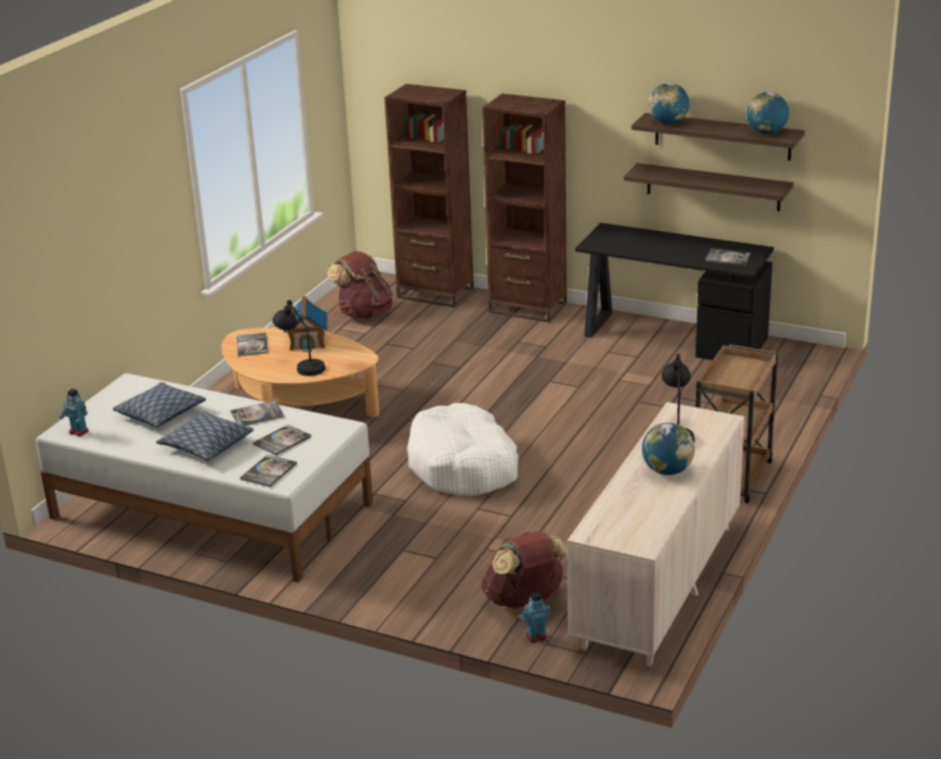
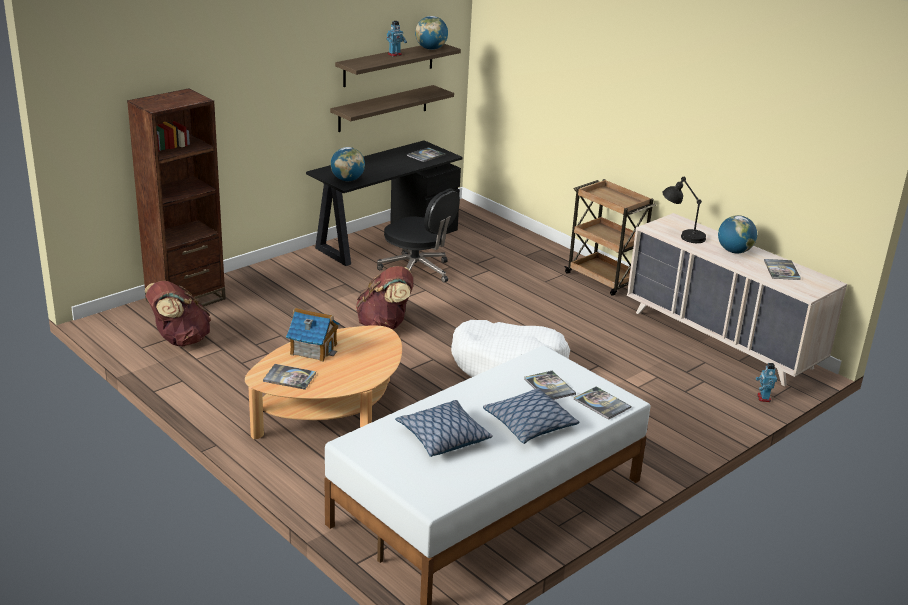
camera: 70 degrees left, 0 degrees up
(78, 432) = (442, 492): toy robot -> toy robot (395, 54)
(257, 415) = (489, 388): book -> book (781, 270)
(301, 365) = (361, 362): black table lamp -> none
(524, 601) = (716, 390): brown backpack -> brown backpack (385, 325)
(527, 308) = (268, 272): brown bookcase -> none
(617, 372) = (417, 271): none -> black office chair
(668, 123) = (370, 62): globe -> globe (347, 180)

